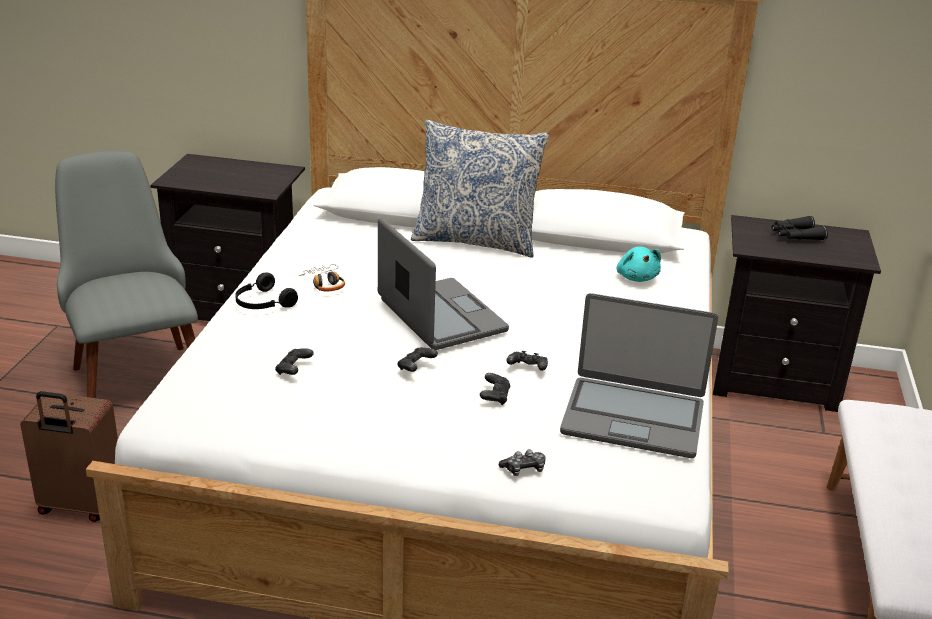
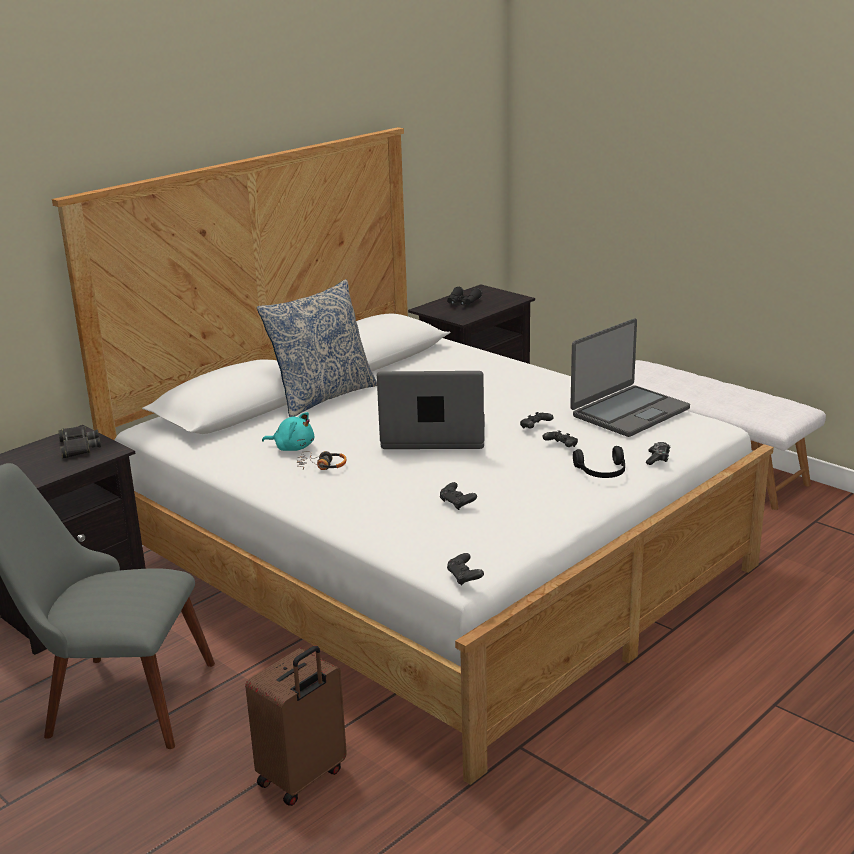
camera: 55 degrees left, 5 degrees down
(262, 178) = (78, 447): none -> black binoculars
(262, 303) = (322, 498): black headphones -> black headphones (602, 472)
(416, 367) = (496, 461): black game controller -> black game controller (464, 577)
(637, 277) = (452, 362): turquoise plush toy -> turquoise plush toy (292, 447)

